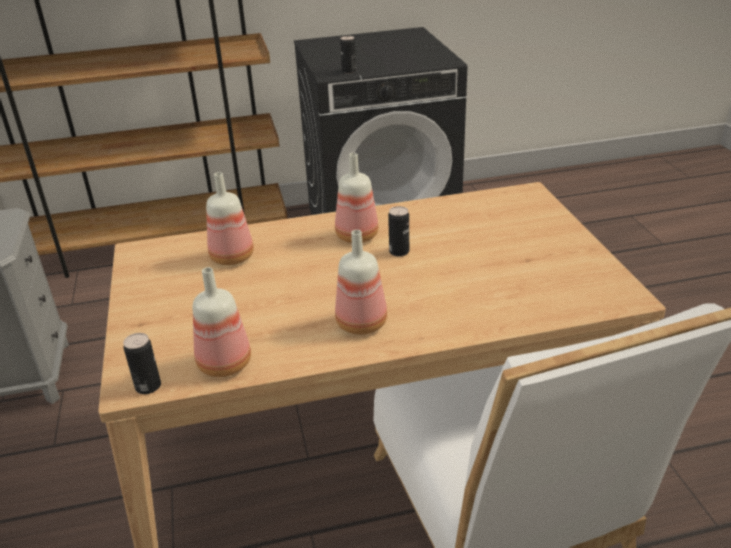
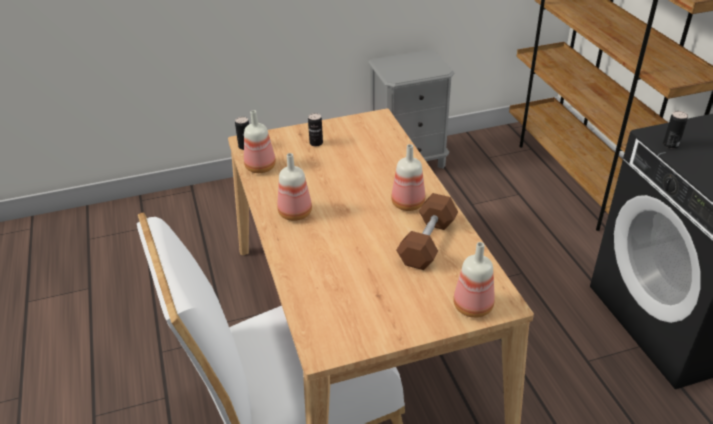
camera: 85 degrees right, 5 degrees up
(233, 257) = (374, 153): bottle -> bottle (473, 307)
(399, 251) = (386, 225): can -> can (316, 143)
(433, 227) = (427, 242): none -> brown dumbbell

